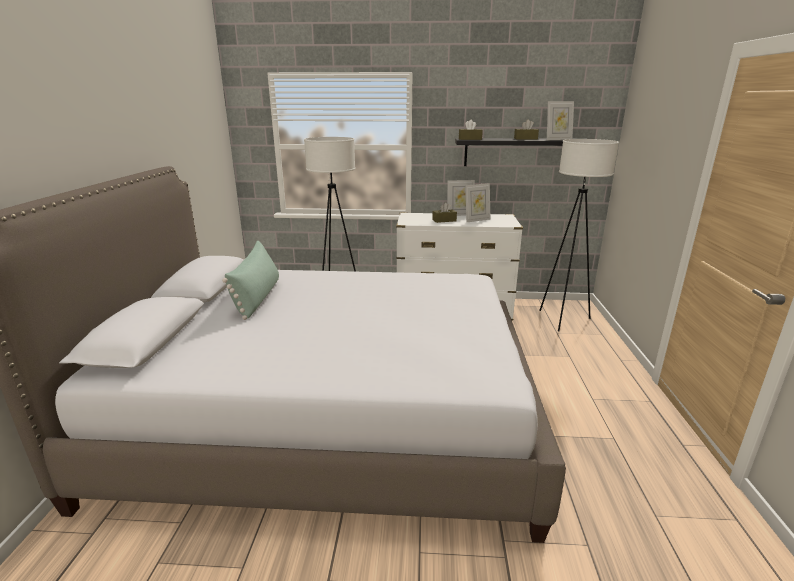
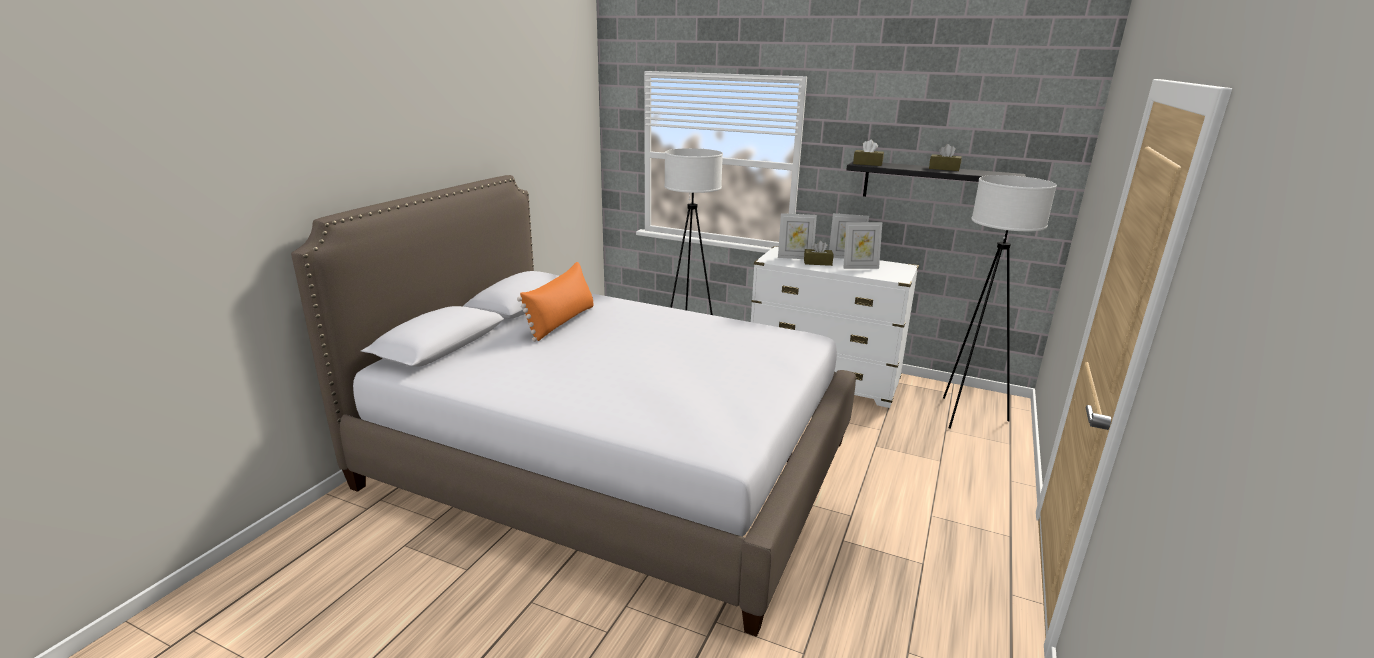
camera: 20 degrees right, 0 degrees up
(257, 297) = (561, 322): green pillow -> orange pillow
(557, 139) = (987, 173): picture frame -> picture frame (795, 257)

